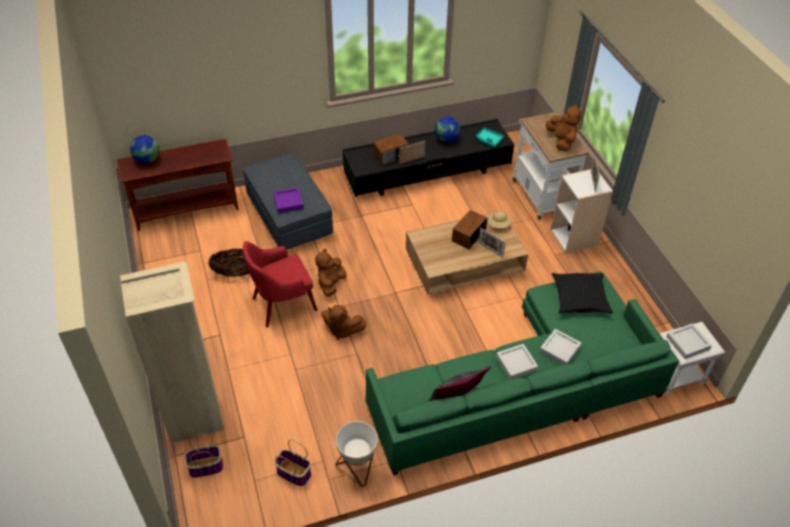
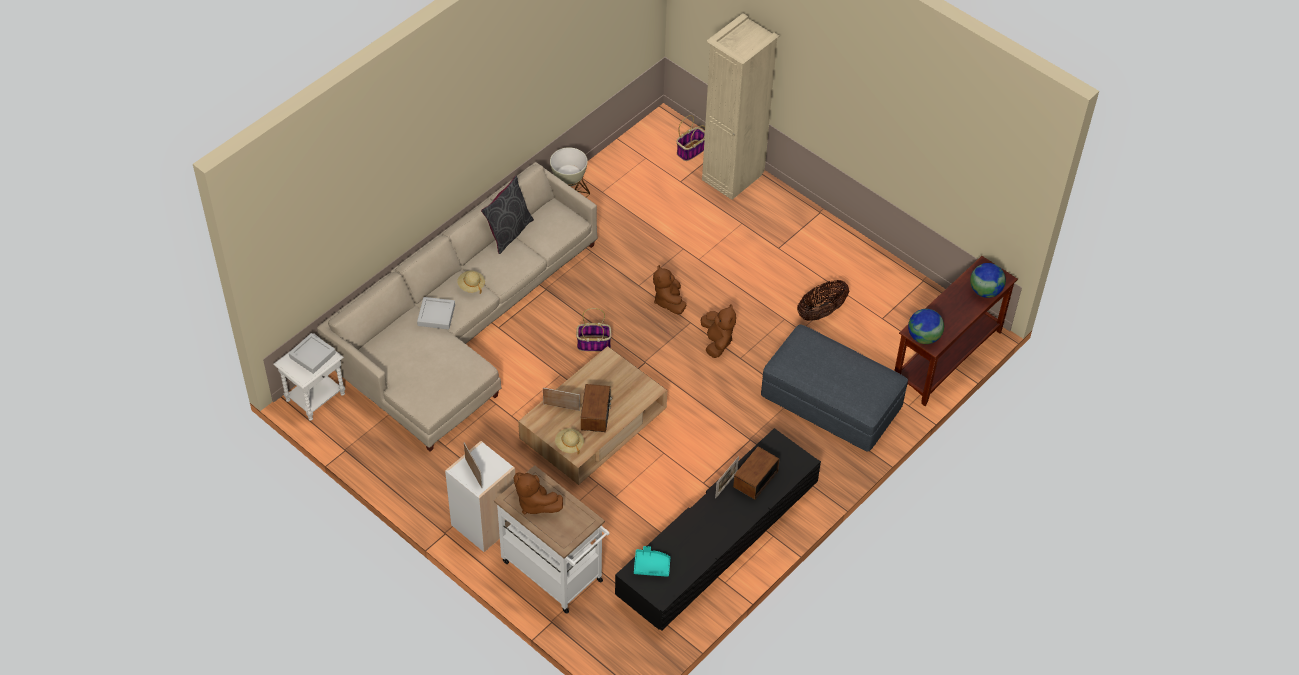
camera: 150 degrees right, 5 degrees up
(282, 304) = (747, 300): red armchair -> none
(288, 202) = (811, 348): purple tray -> none
(293, 473) = (619, 174): basket -> basket (594, 344)
(342, 330) = (669, 301): brown plush toy -> brown plush toy turned 90 degrees counterclockwise
(446, 139) = (706, 541): globe -> globe (923, 337)
(516, 363) = (471, 286): grey tray -> beige hat
(526, 385) = (461, 324): green sofa -> beige sofa
(580, 298) = (438, 378): black pillow -> none

